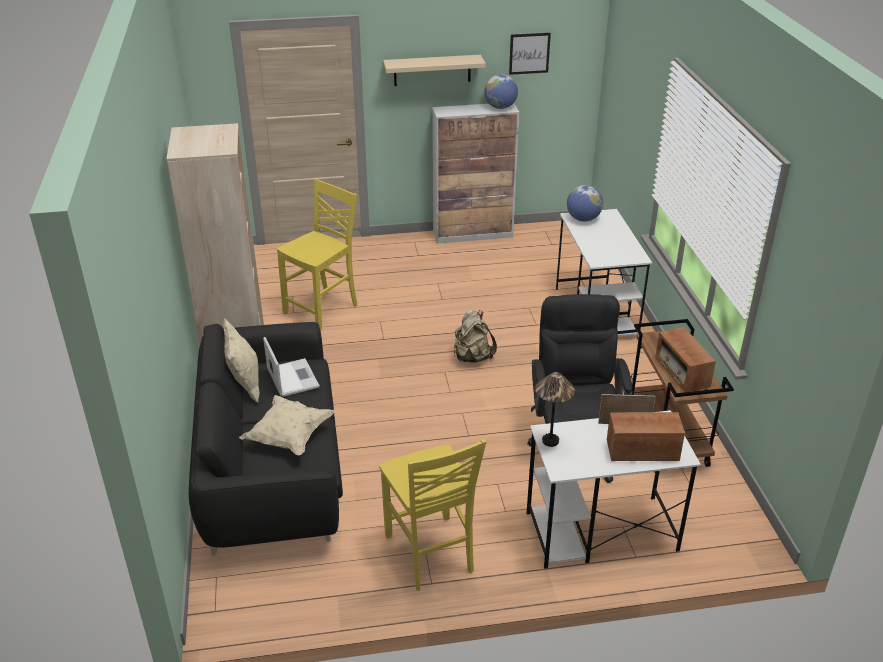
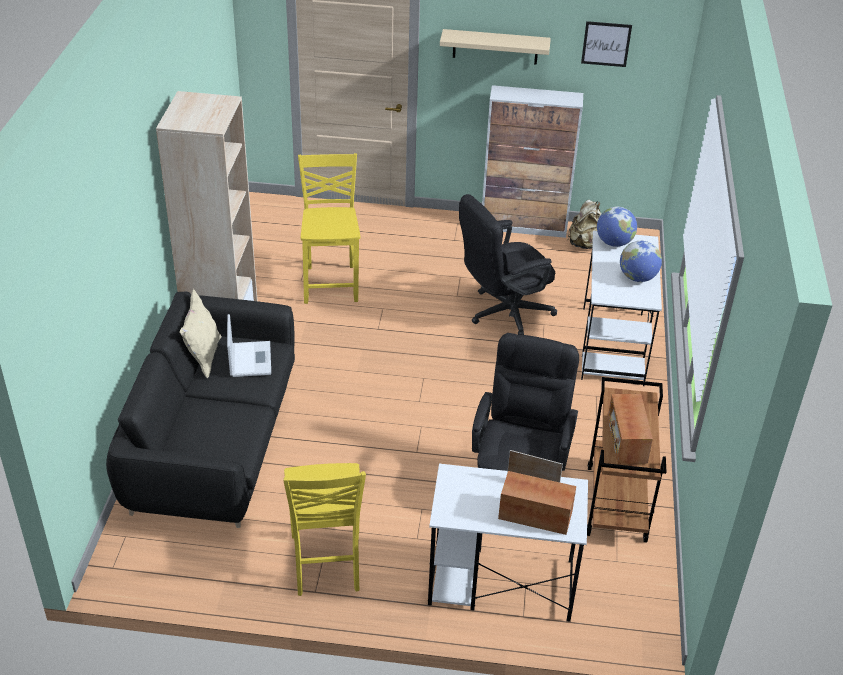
camera: 15 degrees right, 5 degrees up
(289, 437) = (222, 420): beige pillow -> none
(323, 309) = (331, 283): yellow chair -> yellow chair turned 60 degrees counterclockwise
(472, 357) = (459, 368): beige backpack -> beige backpack (585, 244)
(489, 305) = (503, 313): none -> black office chair
(500, 107) = (565, 98): globe -> globe (637, 277)
(550, 441) = (450, 484): table lamp -> none

